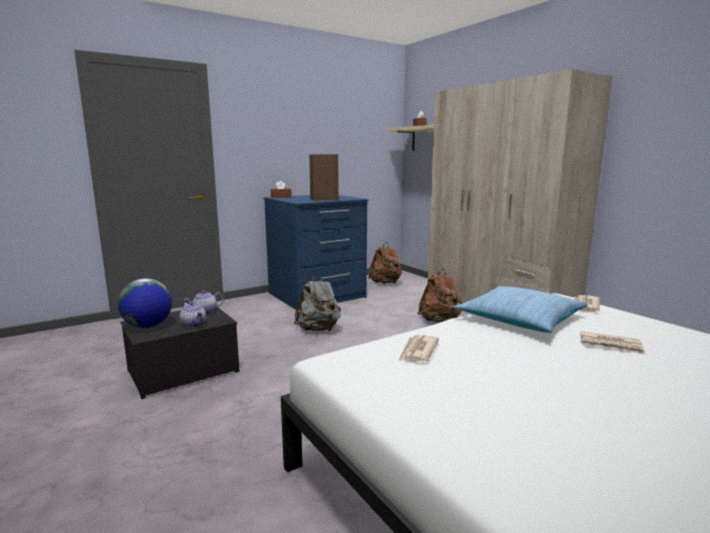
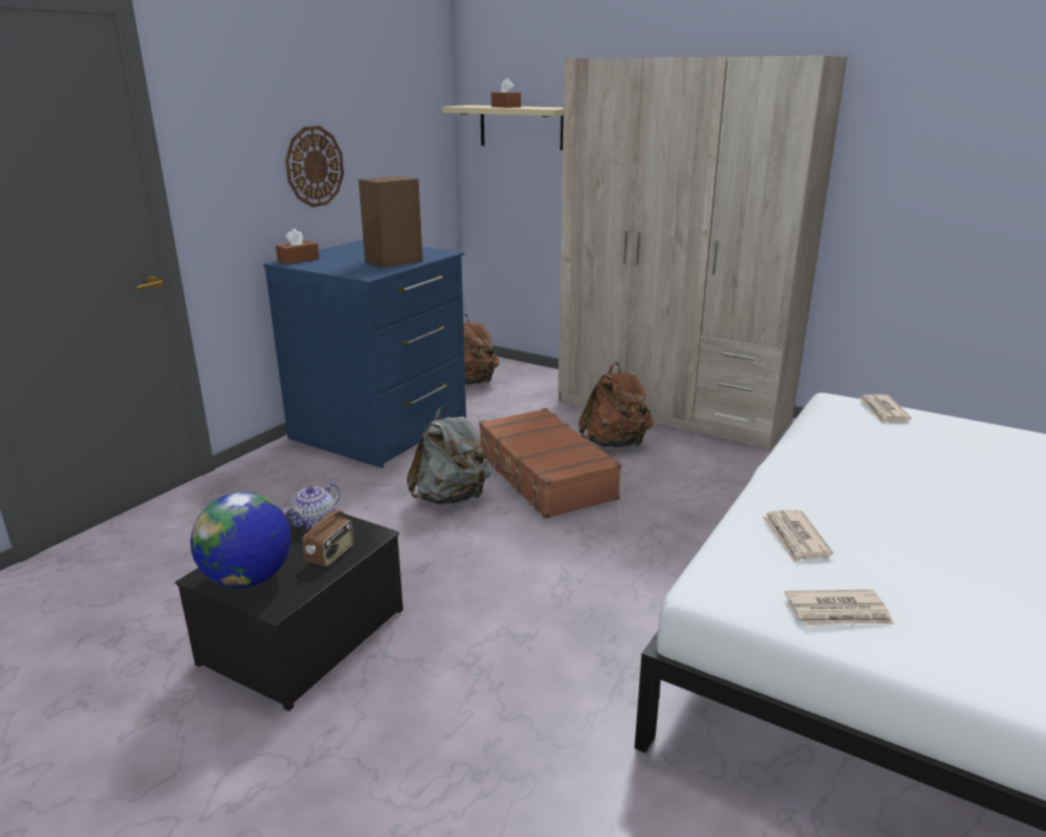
camera: 25 degrees left, 10 degrees up
(194, 324) = (331, 555): teapot -> radio
(302, 152) = (314, 166): none -> wall clock
(380, 330) = (544, 477): none -> brown suitcase
(520, 319) = (840, 451): pillow -> none
(611, 345) = (973, 473): newspaper -> newspaper (838, 612)

